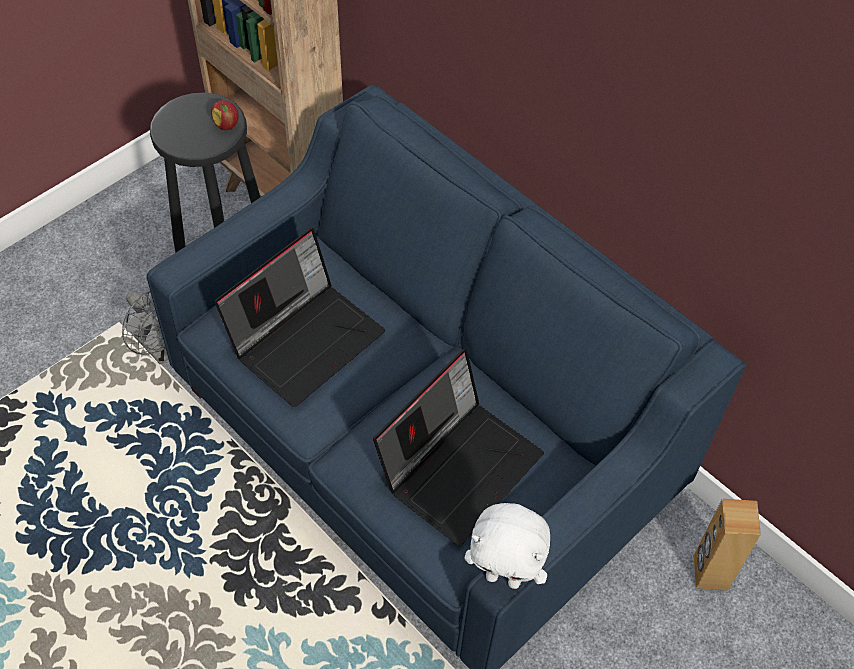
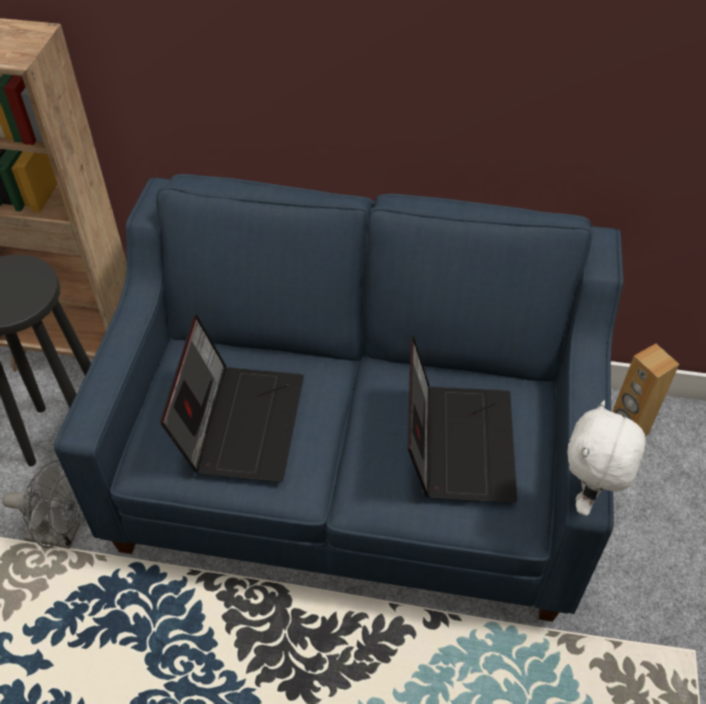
camera: 35 degrees left, 5 degrees down
(227, 125) = (35, 276): apple -> none
(504, 577) = (588, 495): white plush toy -> white plush toy turned 135 degrees clockwise

